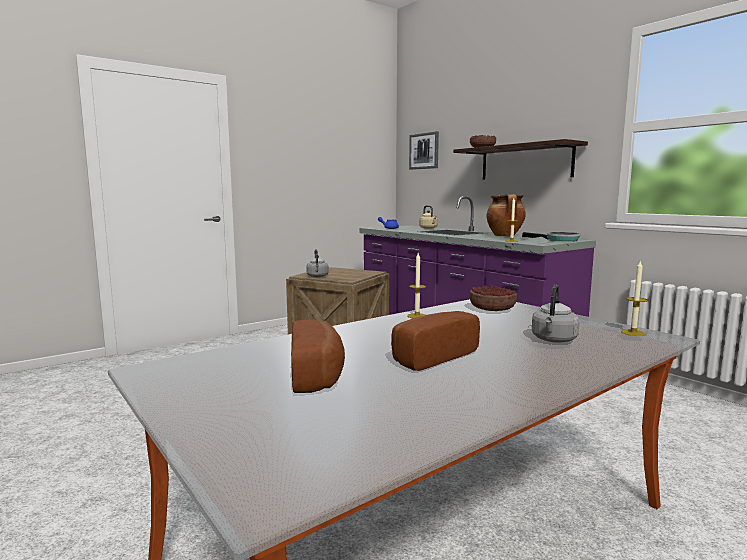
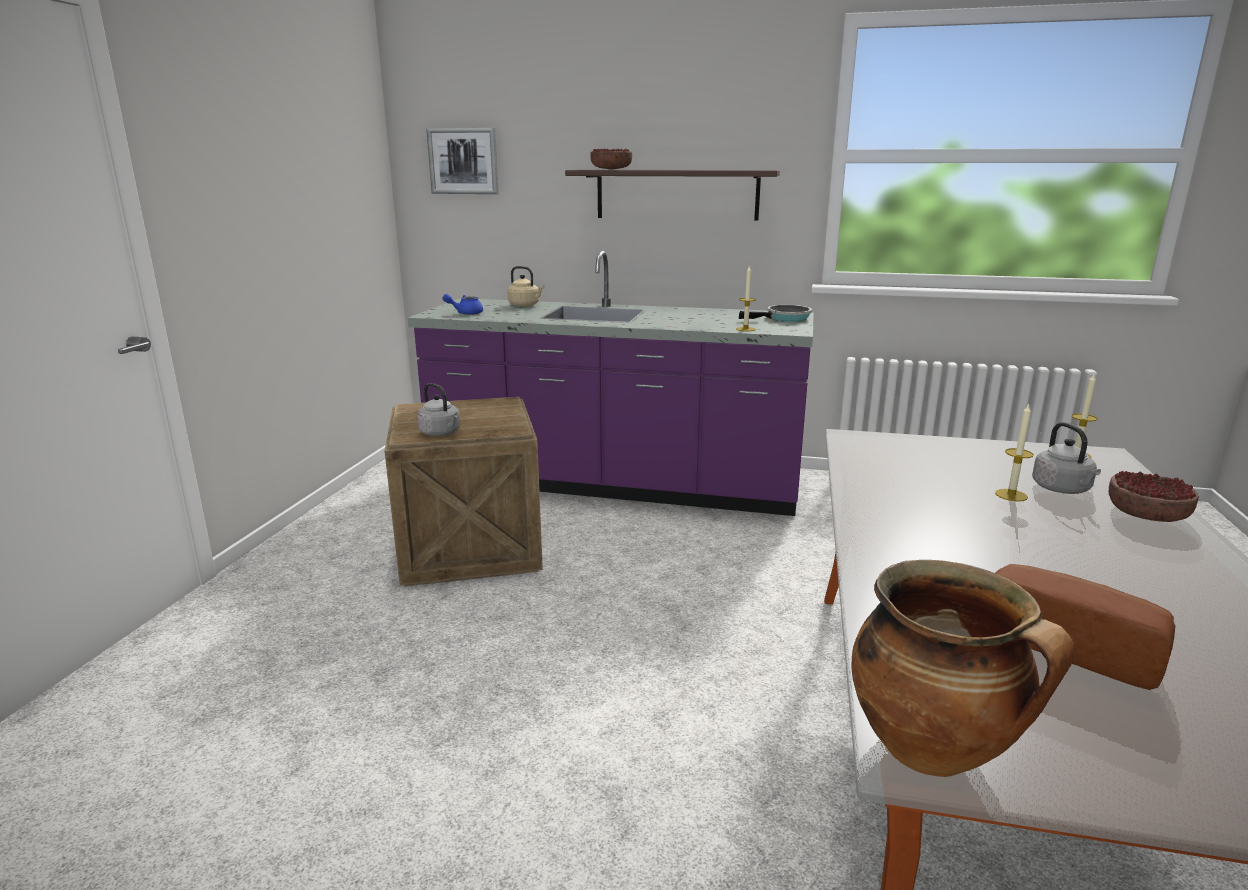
camera: 40 degrees left, 10 degrees up
(417, 316) = (868, 493): candle -> candle (1011, 495)
(430, 356) = (1061, 562): bread -> none
(492, 309) = (897, 454): bowl -> bowl (1146, 513)
(505, 236) = (695, 315): cooking pot -> cooking pot (934, 750)

